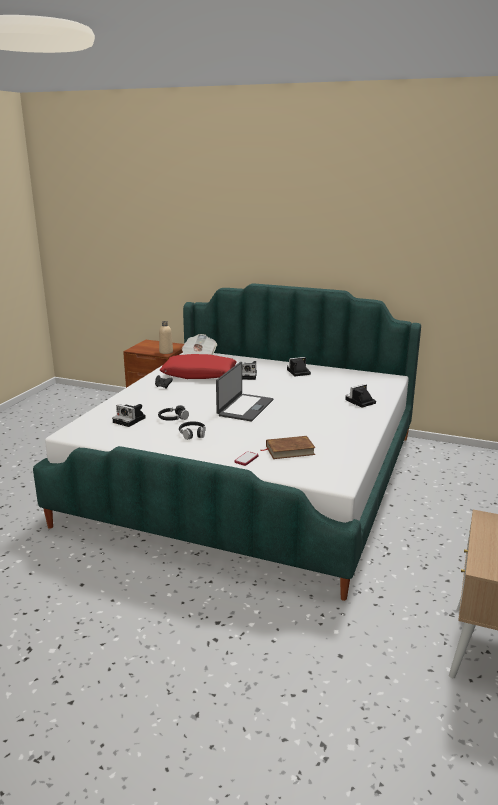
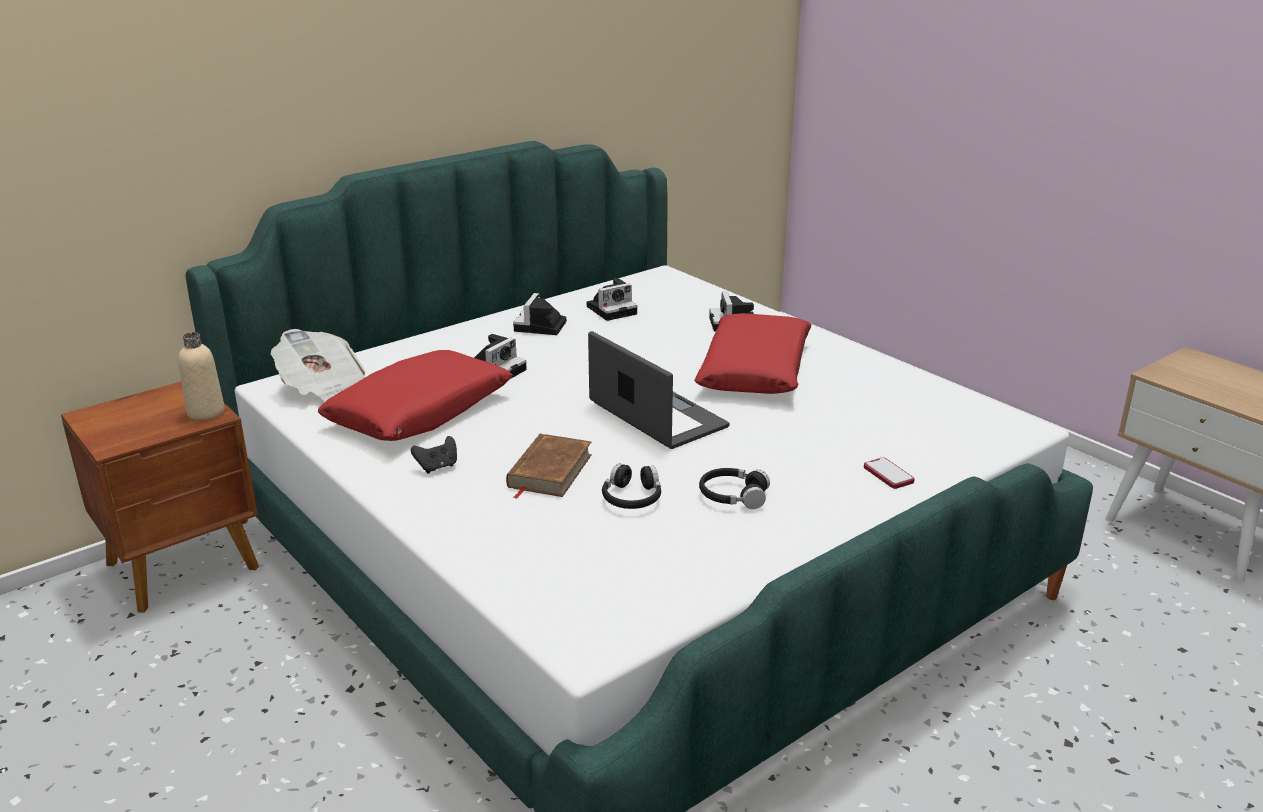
camera: 60 degrees left, 5 degrees up
(130, 420) = (590, 549): camera -> camera (613, 309)
(289, 450) = (879, 429): brown book -> brown book (549, 471)
(316, 415) = (755, 370): none -> red pillow

